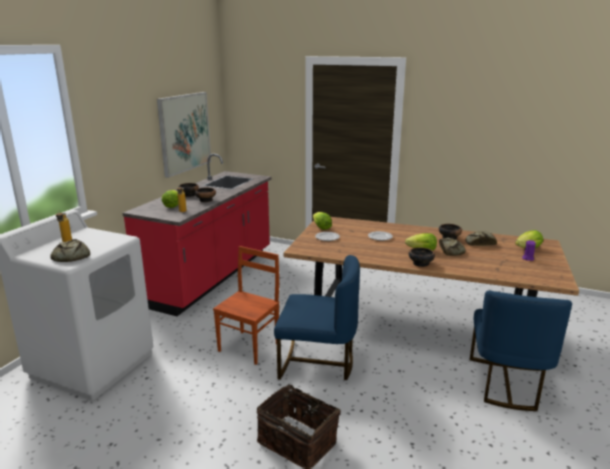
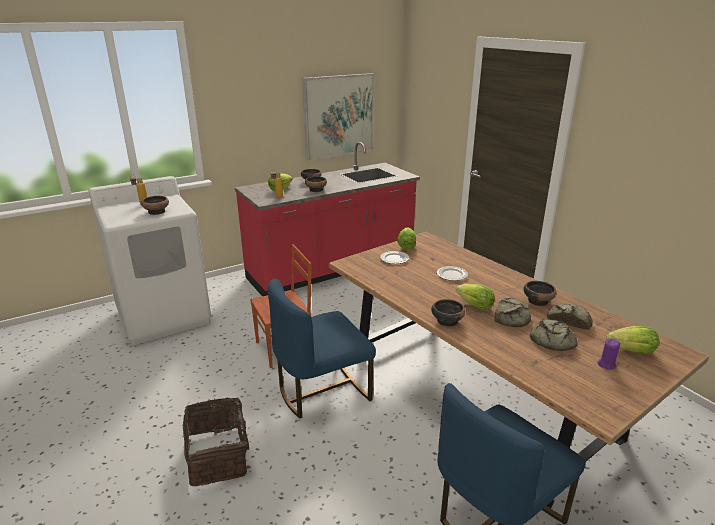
camera: 35 degrees right, 5 degrees up
(70, 257) = (123, 217): bread -> bread (551, 341)
(98, 244) = (157, 212): none -> bowl
(317, 363) = (322, 390): blue chair -> blue chair turned 105 degrees clockwise

